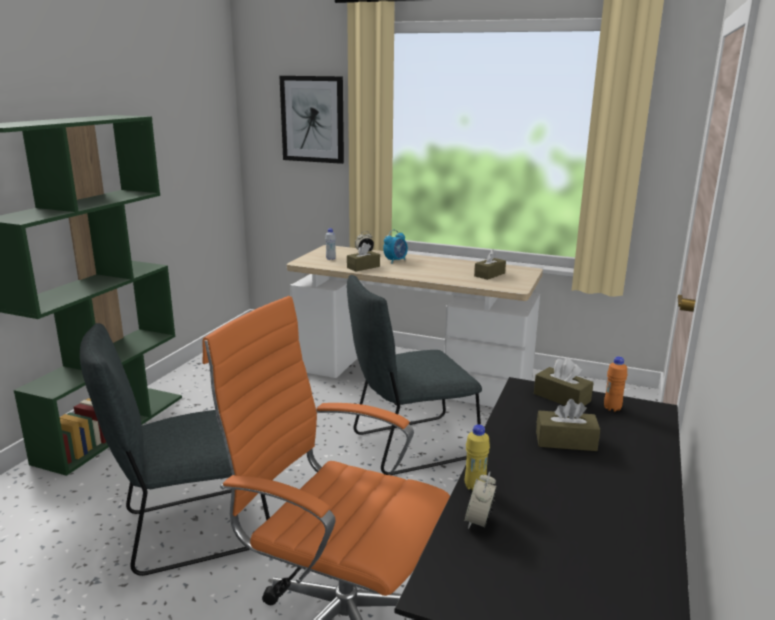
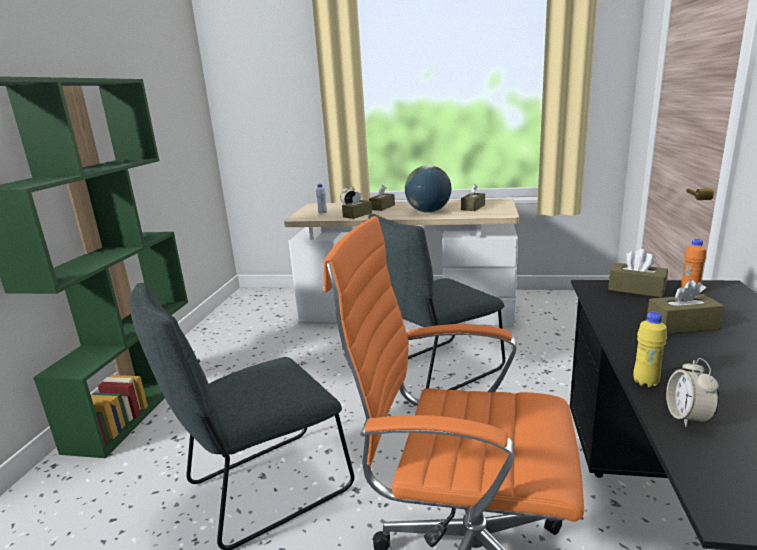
camera: 10 degrees left, 0 degrees up
(312, 119) = (282, 89): picture -> none
(395, 261) = (382, 207): alarm clock -> brown tissue box
(439, 273) = (429, 211): none -> globe

